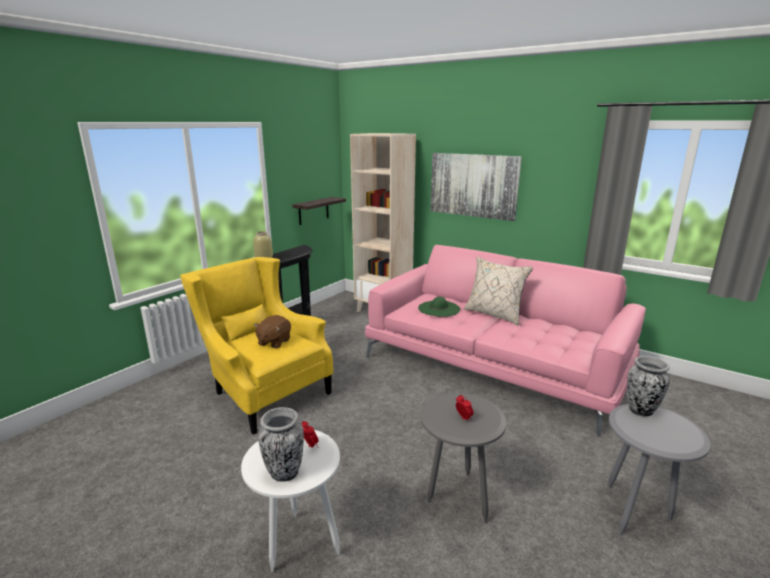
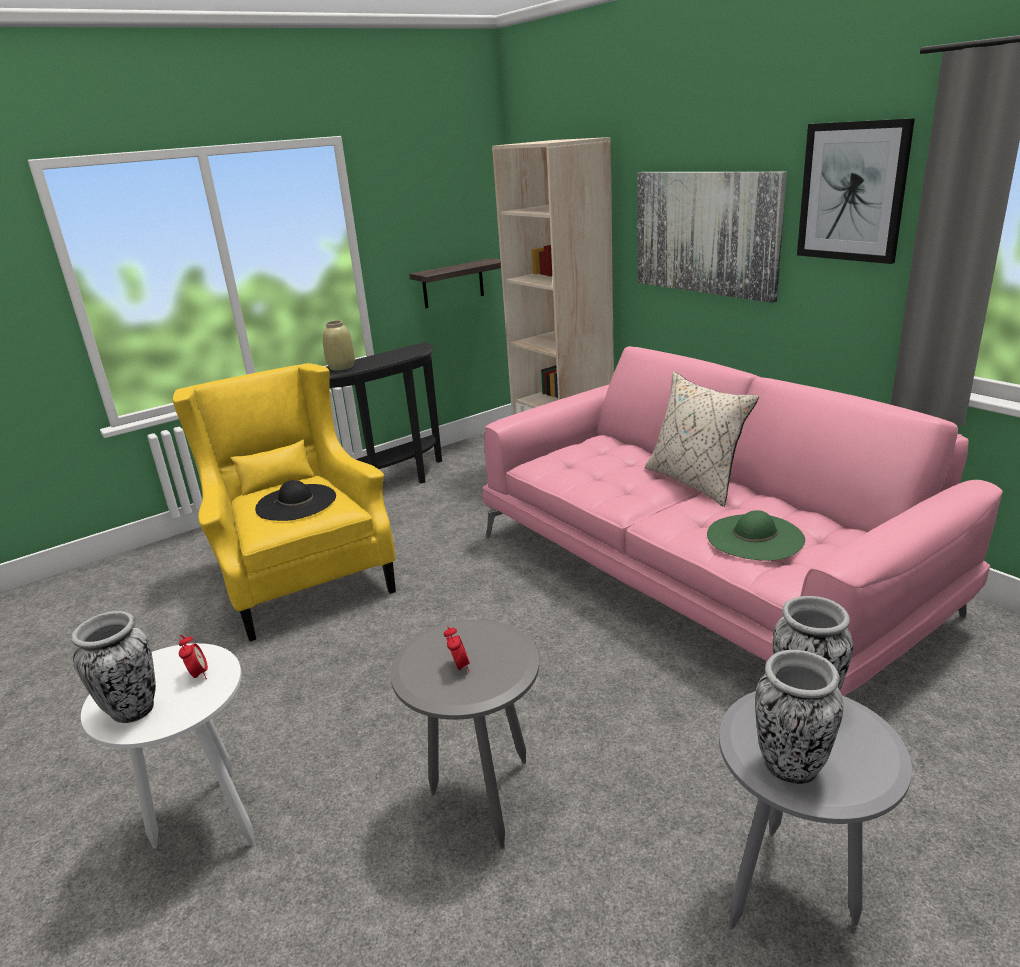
camera: 20 degrees right, 5 degrees up
(274, 342) = (296, 502): brown plush toy -> black hat
(439, 308) = (600, 464): green hat -> green hat (755, 537)
(557, 167) = (852, 192): none -> picture
(659, 439) = (791, 767): none -> vase

